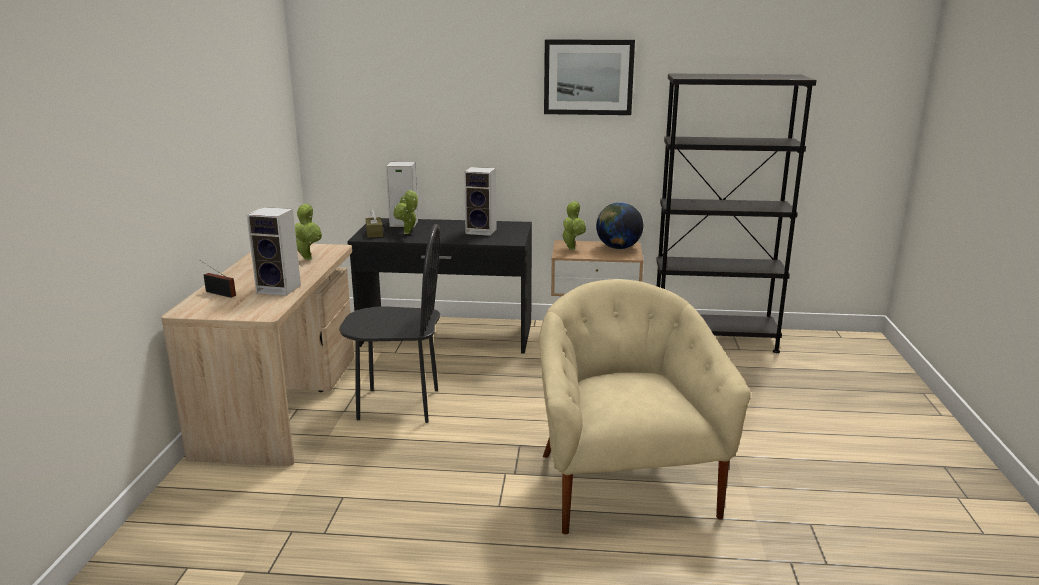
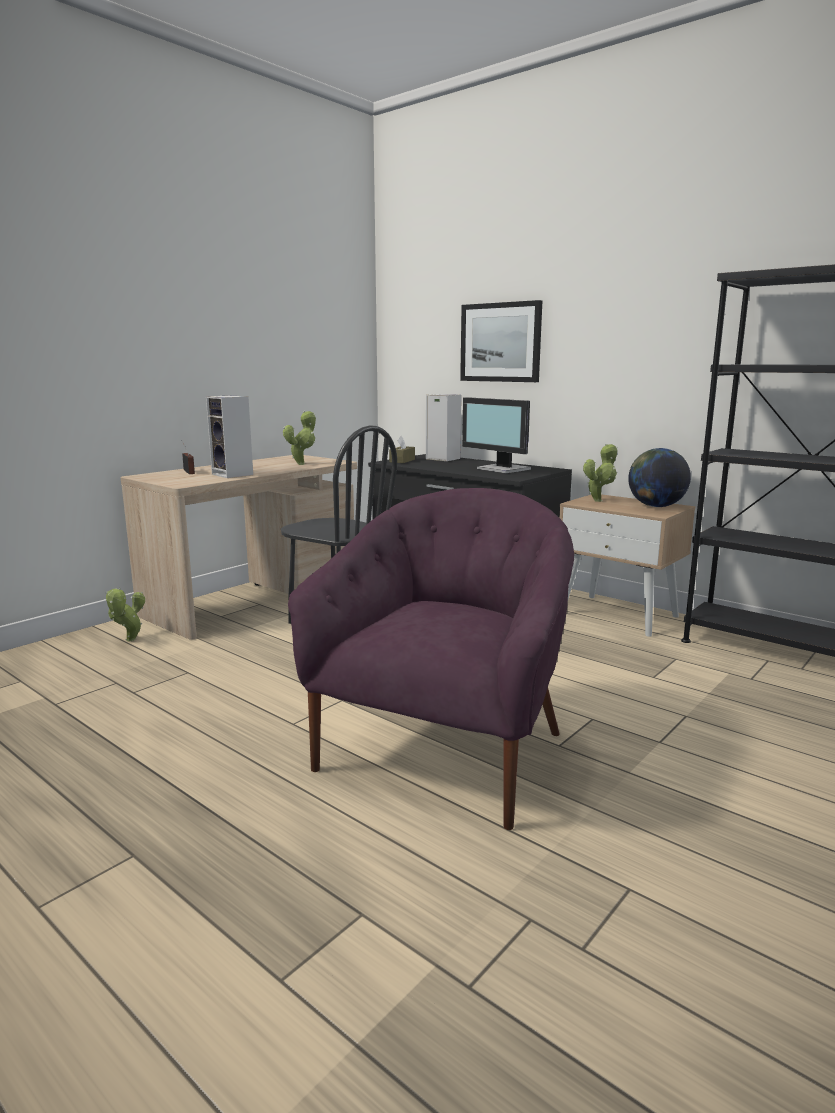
camera: 35 degrees right, 5 degrees down
(408, 233) = (429, 464): potted plant -> potted plant (129, 641)
(482, 231) = (502, 469): speaker -> monitor
(588, 77) = (646, 294): picture -> picture (500, 342)
(624, 484) = (445, 751): beige armchair -> purple armchair

